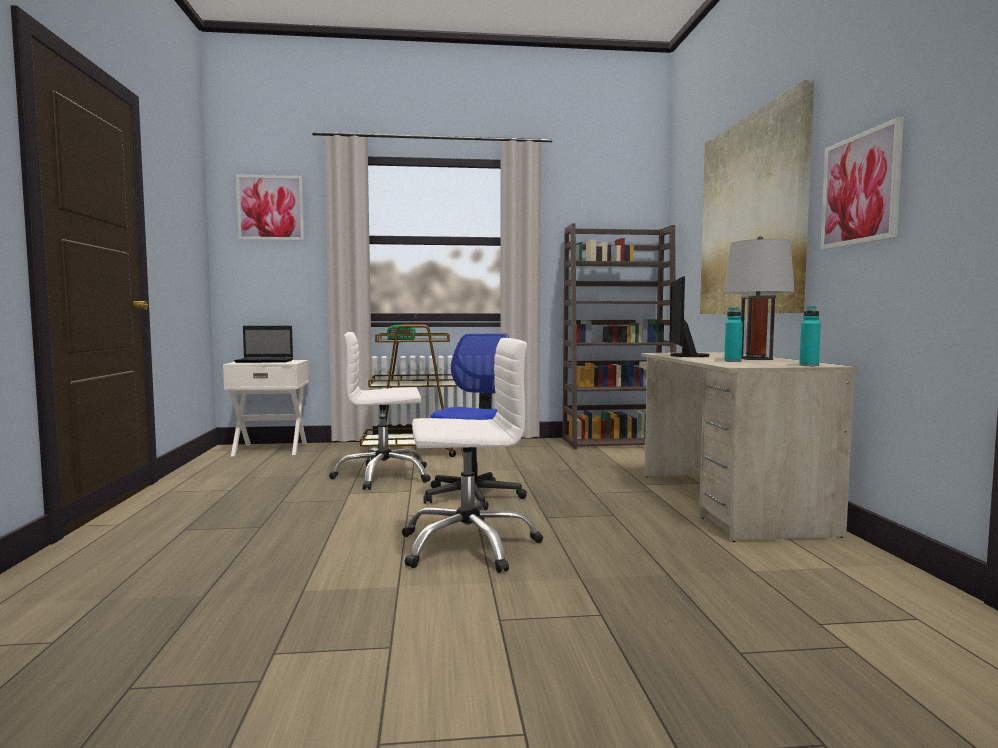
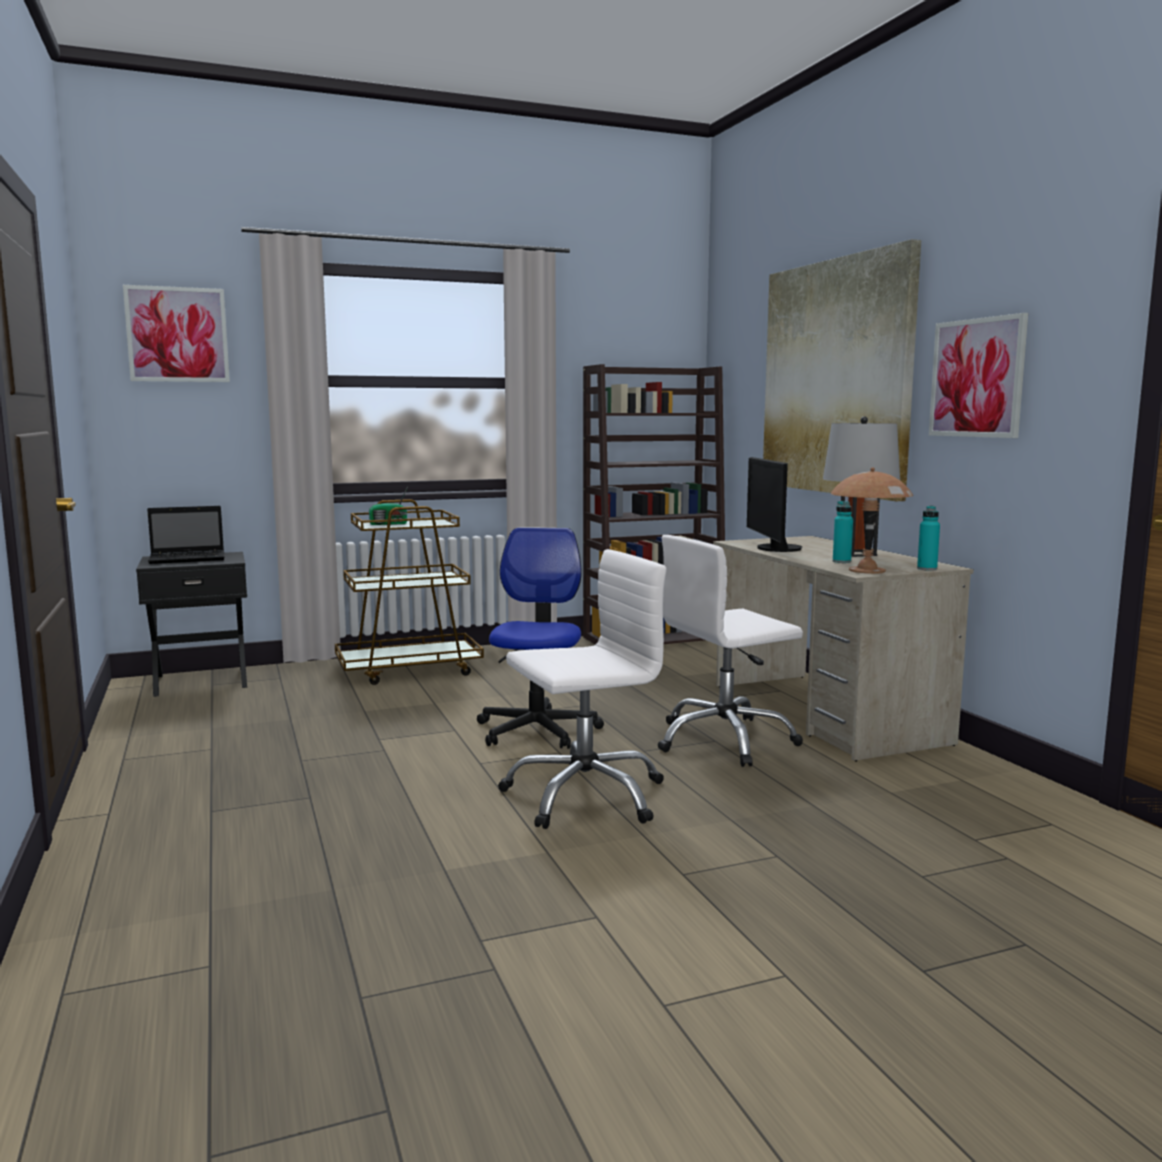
camera: 15 degrees left, 5 degrees up
(271, 449) = (201, 680): white nightstand -> black nightstand
(383, 476) = (401, 711): white office chair -> white office chair (725, 740)
(746, 365) = (866, 570): none -> brown table lamp

